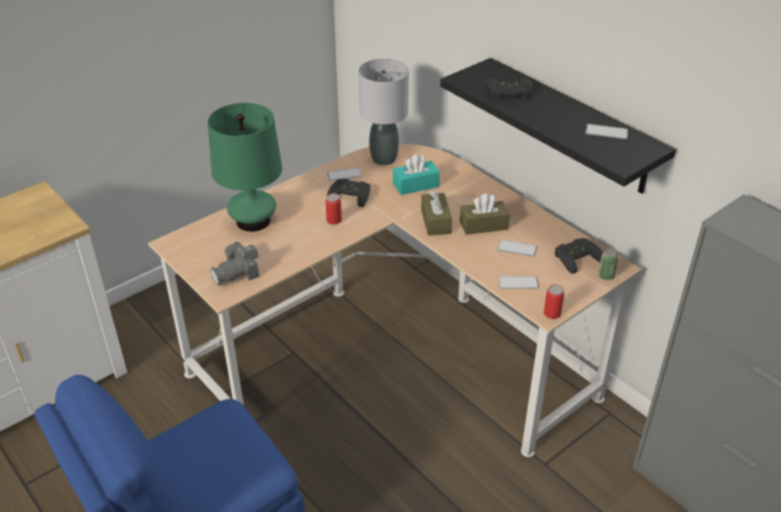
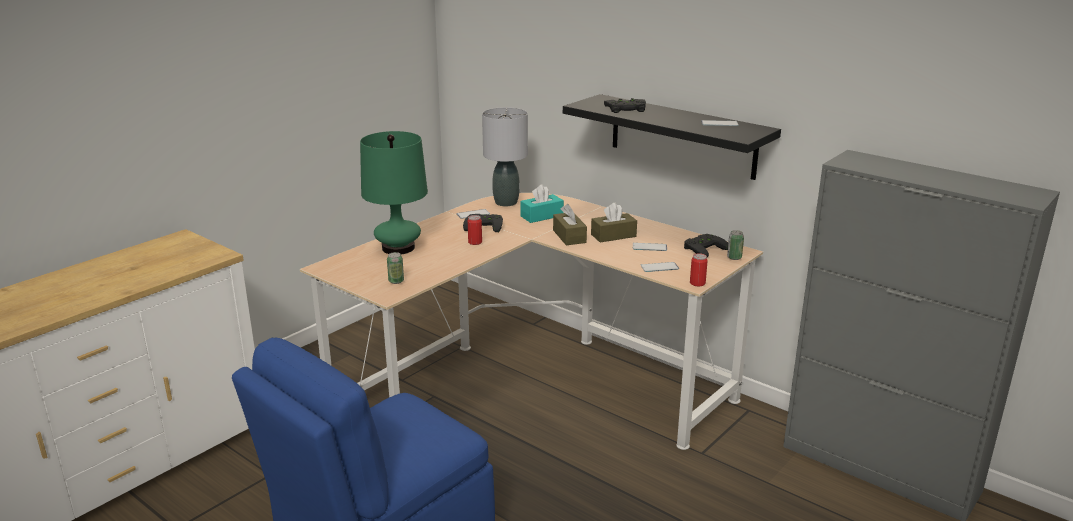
camera: 10 degrees left, 15 degrees down
(237, 273) = (396, 281): camera -> can

